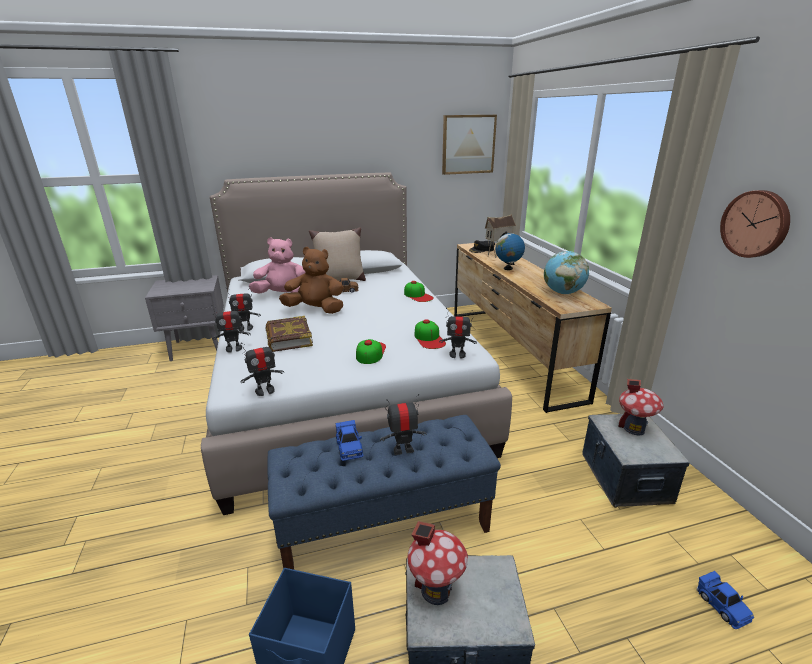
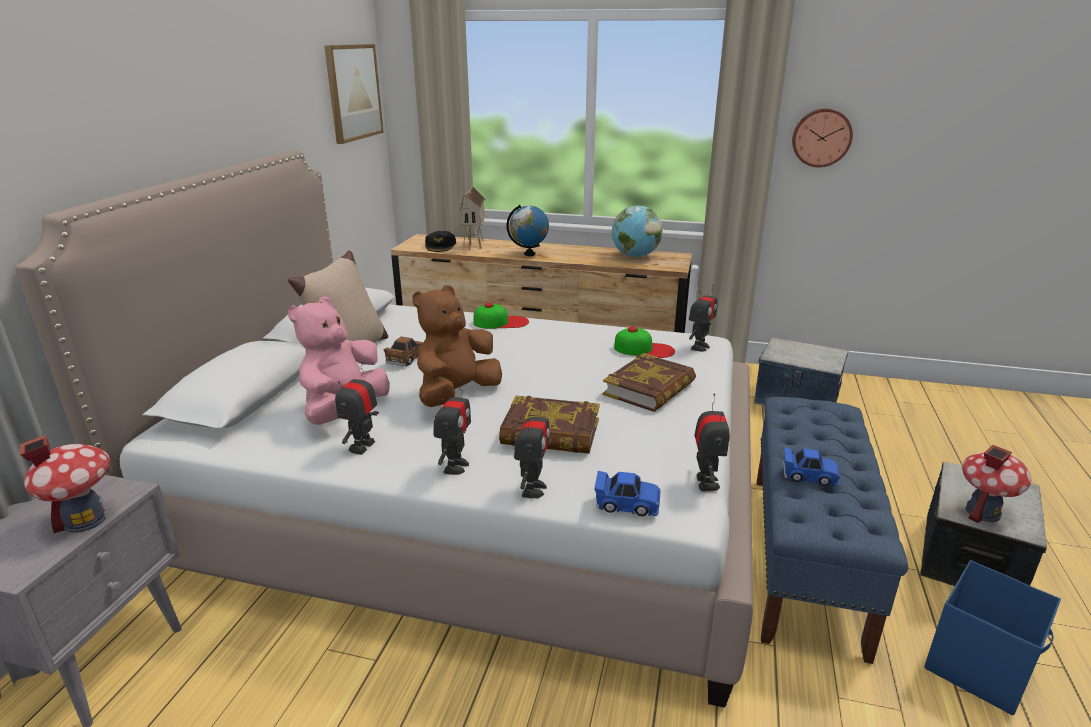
camera: 60 degrees left, 0 degrees up
(370, 352) = (649, 389): cap -> book
(403, 450) = (829, 445): toy robot -> toy robot (362, 446)
(634, 428) = (792, 350): toy house -> toy house (85, 520)
(722, 605) = (943, 427): blue toy car -> blue toy car (626, 504)

